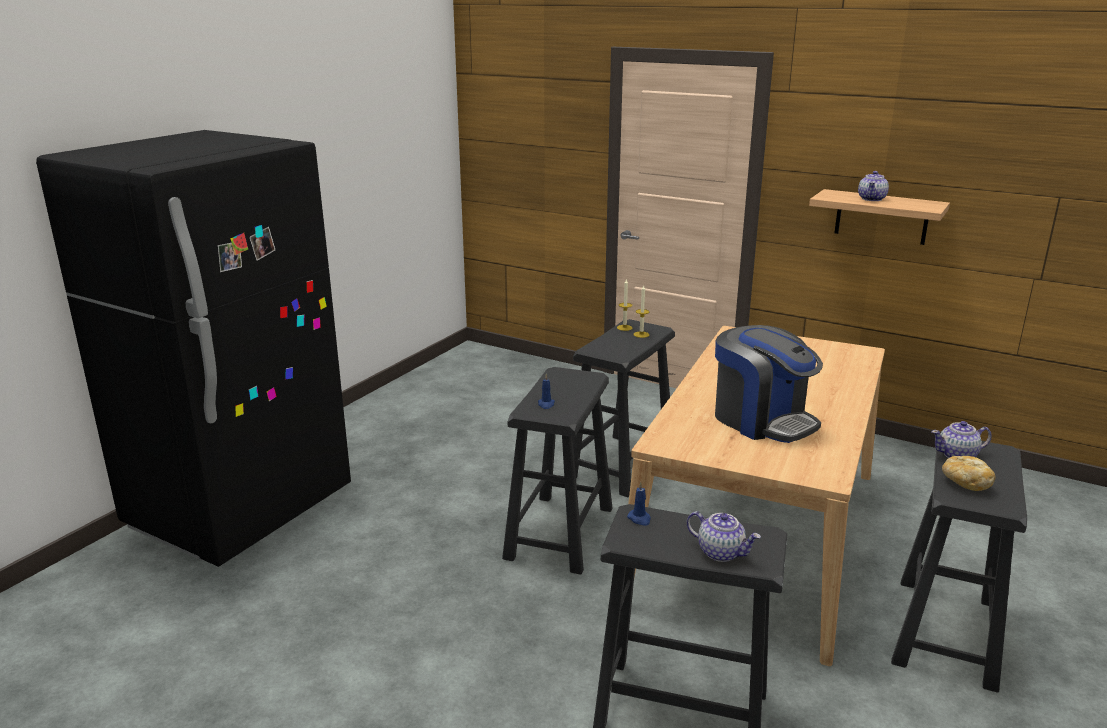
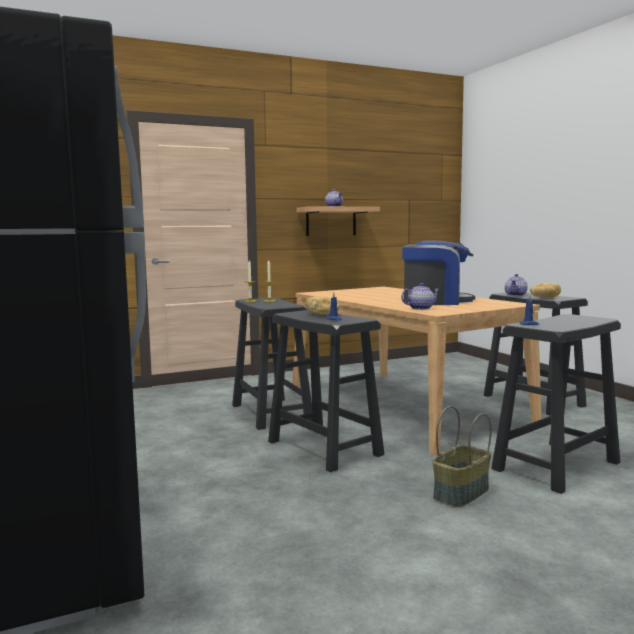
camera: 55 degrees left, 15 degrees down
(526, 657) = (462, 494): none -> basket
(575, 389) = (323, 314): none -> bread
(721, 552) = (582, 321): teapot -> teapot (420, 308)

